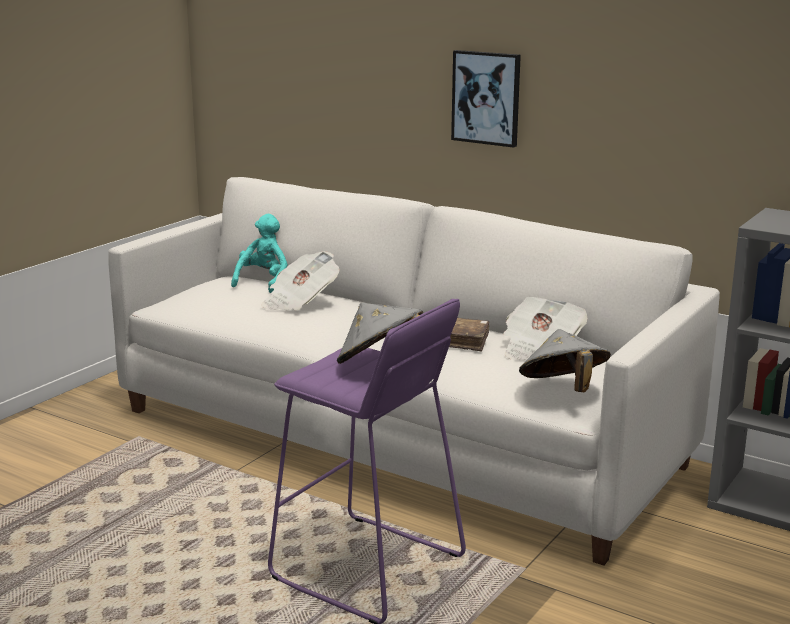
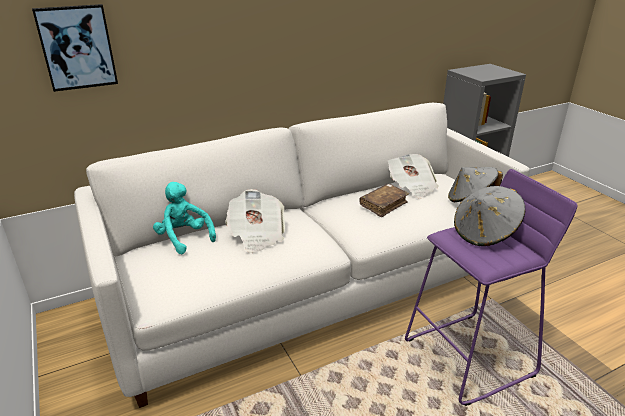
camera: 60 degrees left, 10 degrees up
(486, 98) = (290, 41): picture -> picture (77, 47)

